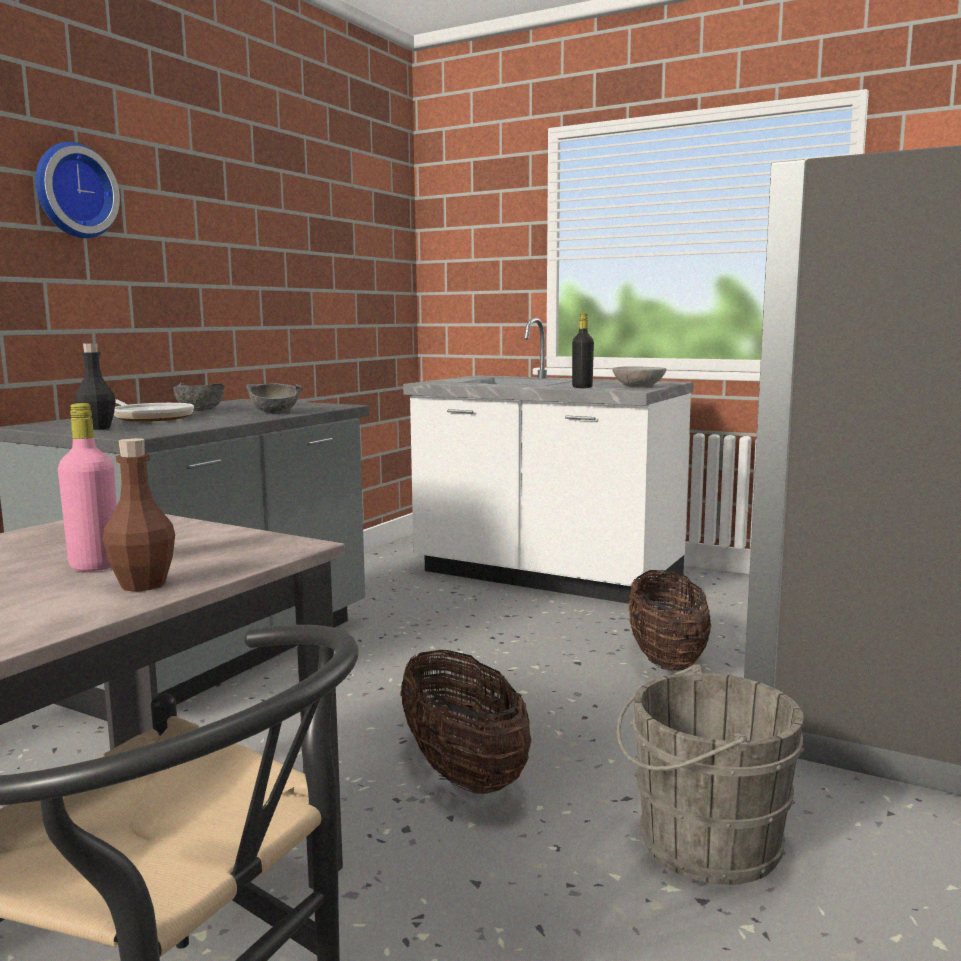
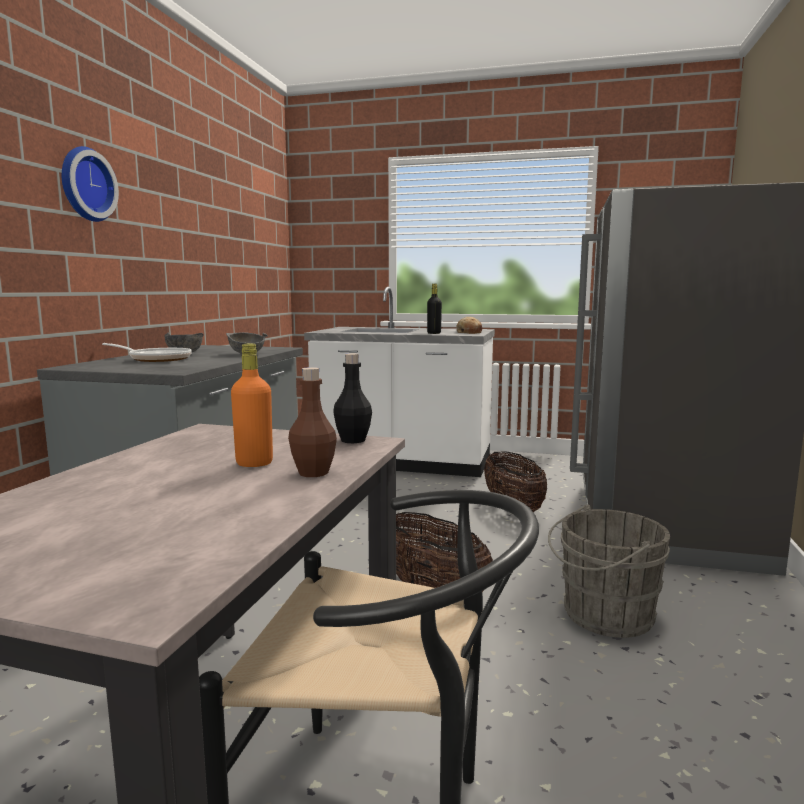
camera: 15 degrees left, 0 degrees up
(95, 566) = (254, 463): pink bottle -> orange bottle
(97, 428) = (132, 367): black bottle -> black bottle (353, 440)
(638, 387) = (469, 332): grey bowl -> bread

